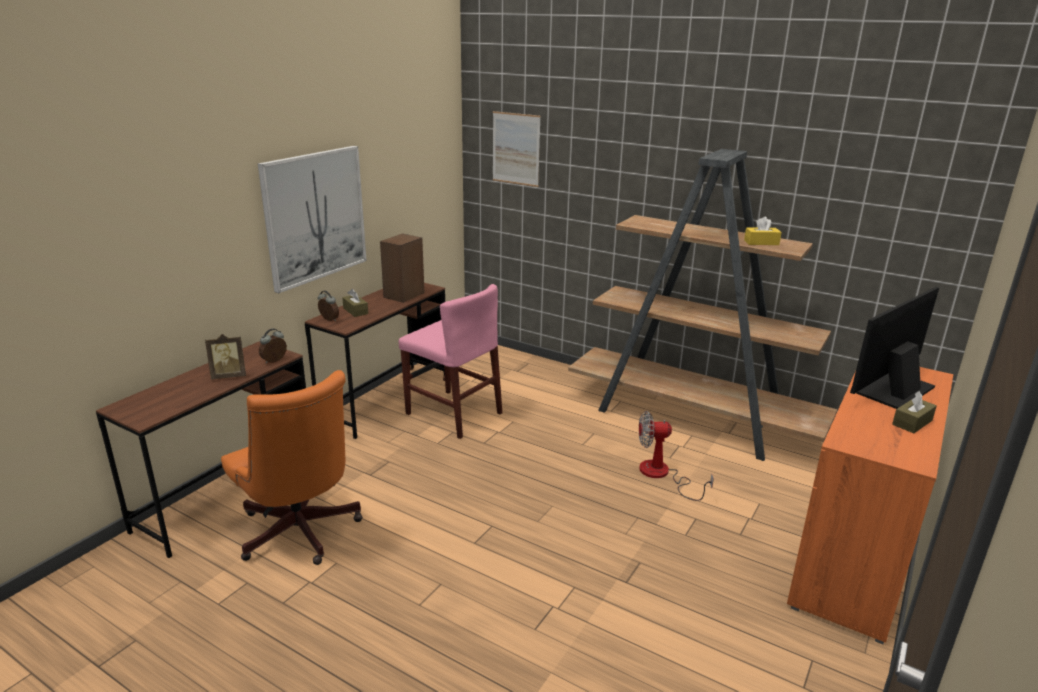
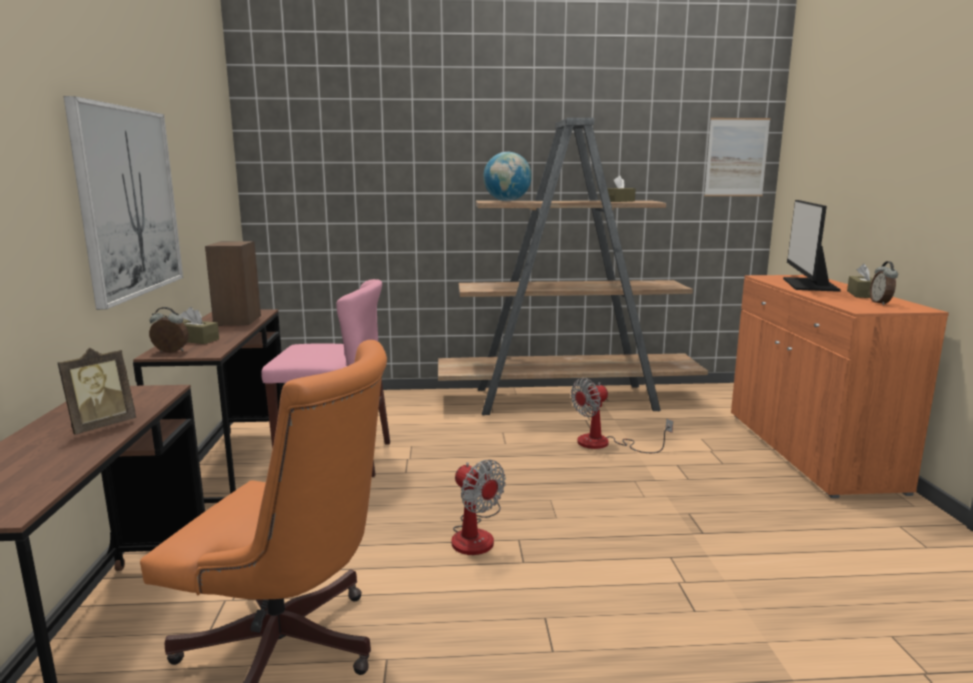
camera: 35 degrees left, 10 degrees down
(275, 361) = (157, 397): alarm clock -> alarm clock (881, 303)
(471, 509) = (476, 534): none -> fan
(516, 149) = (313, 150): picture -> picture (736, 157)
(654, 223) = (507, 201): none -> globe
(761, 242) = (619, 201): yellow tissue box -> brown tissue box

